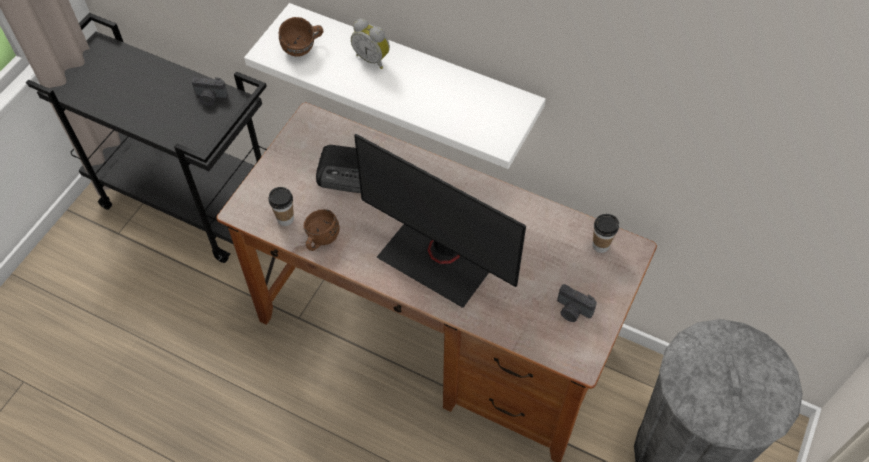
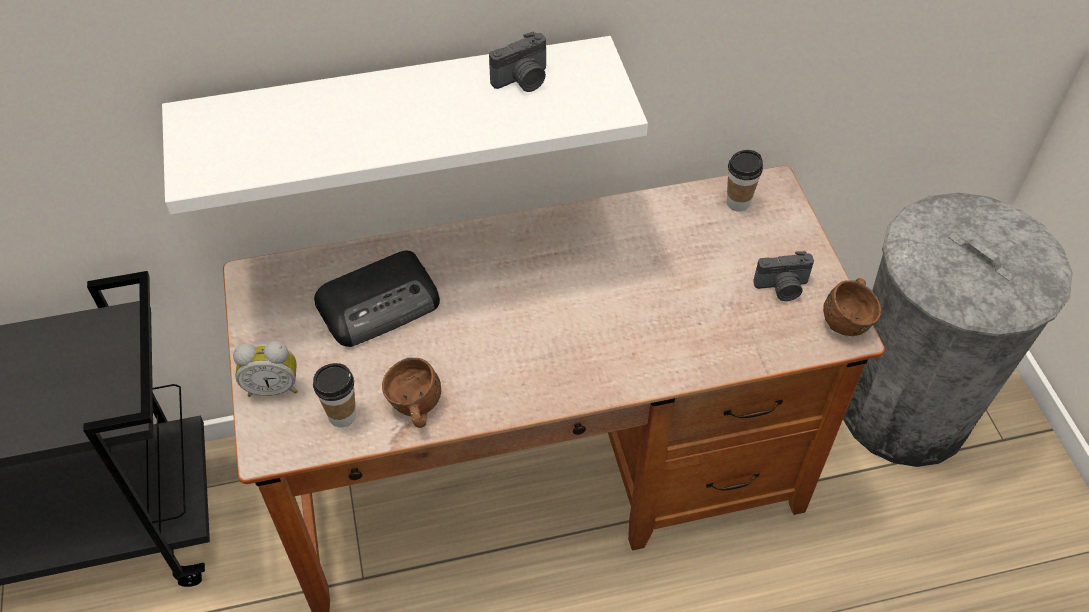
camera: 40 degrees left, 5 degrees down
(210, 98) = (69, 342): camera -> camera (523, 80)
(304, 49) = (245, 145): brown mug -> brown mug (849, 320)
(373, 58) = (354, 105): alarm clock -> alarm clock (273, 387)
(440, 257) = (582, 330): monitor -> none

